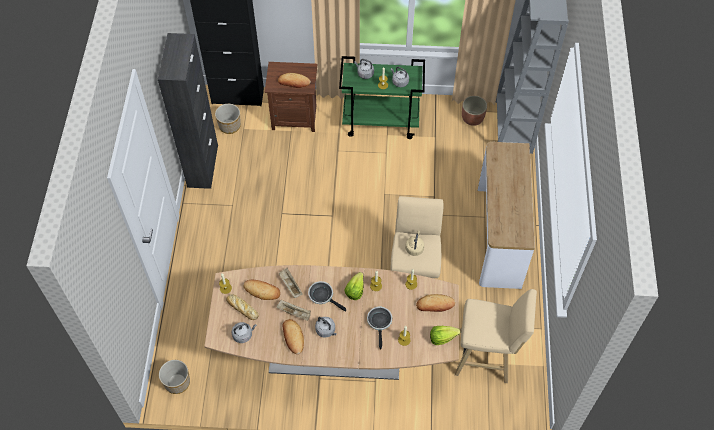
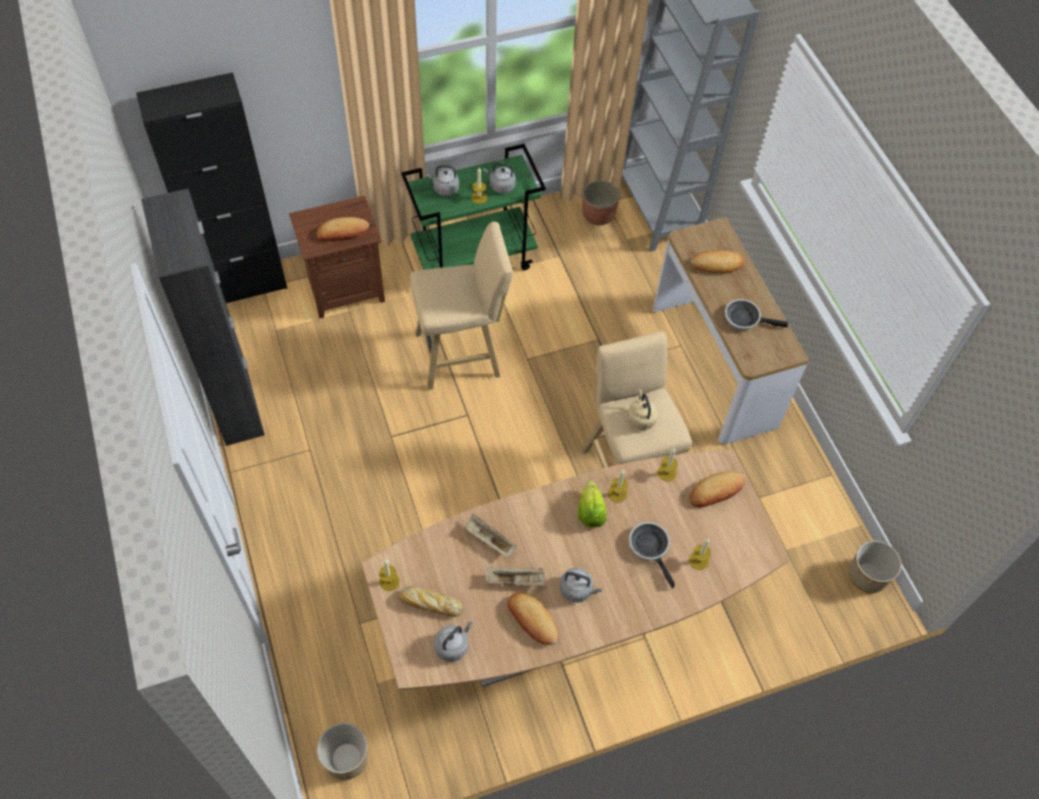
camera: 25 degrees left, 0 degrees up
(229, 125) = (251, 332): planter -> planter (867, 575)
(262, 291) = (449, 564): bread -> bread (717, 264)
(323, 296) = (546, 538): frying pan -> frying pan (745, 318)
(442, 338) = (751, 536): lettuce -> none
(486, 357) = (780, 541): beige stool -> beige stool (462, 354)

